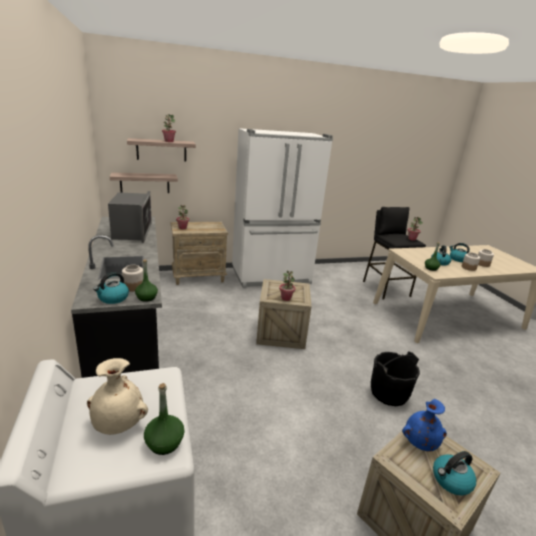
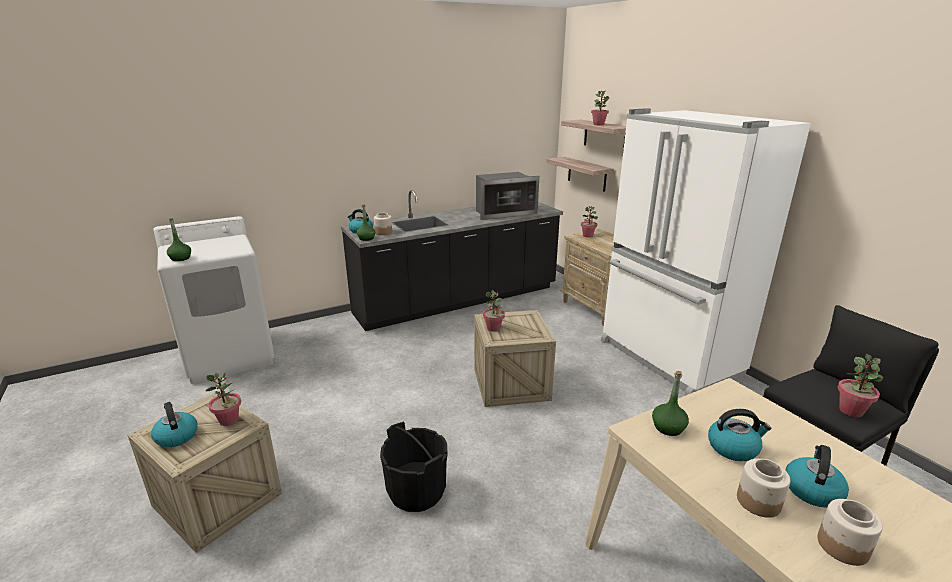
camera: 80 degrees right, 0 degrees up
(118, 425) = (200, 248): beige vase -> none
(419, 442) = (229, 420): blue vase -> potted plant

